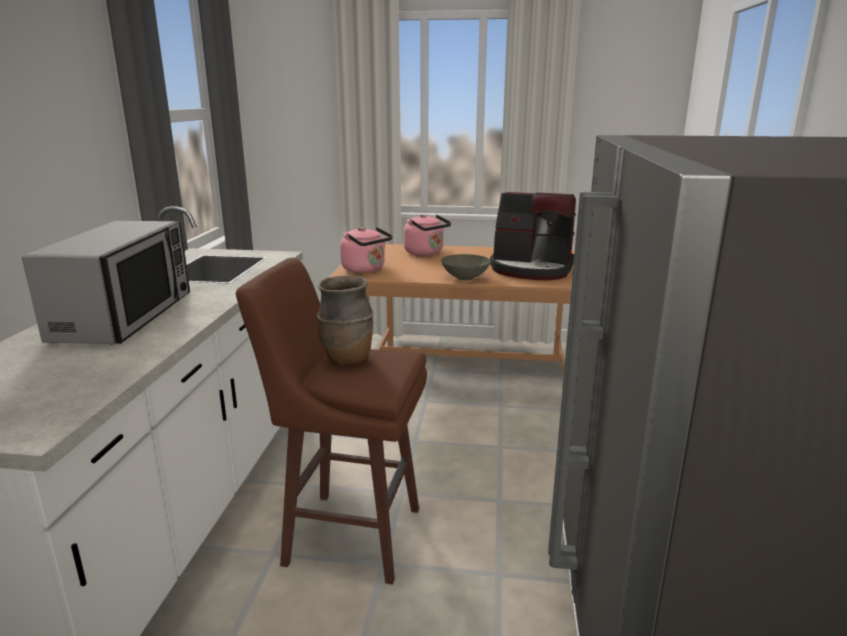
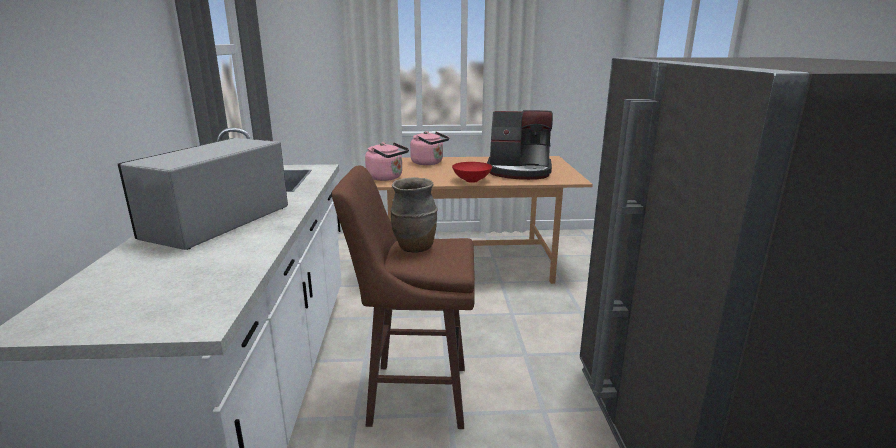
camera: 10 degrees left, 0 degrees up
(125, 316) = (217, 223): microwave -> microwave turned 150 degrees counterclockwise
(466, 278) = (472, 181): grey bowl -> red bowl

